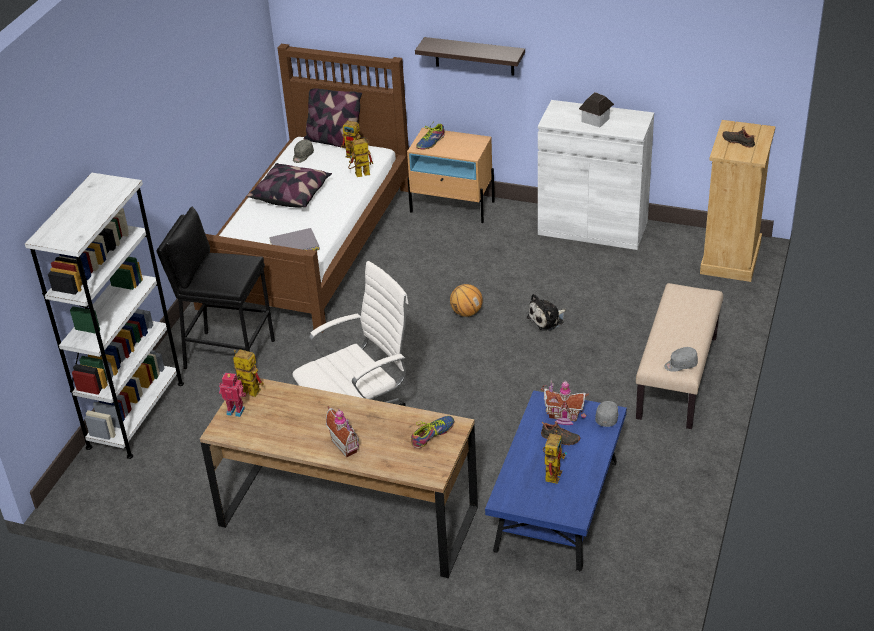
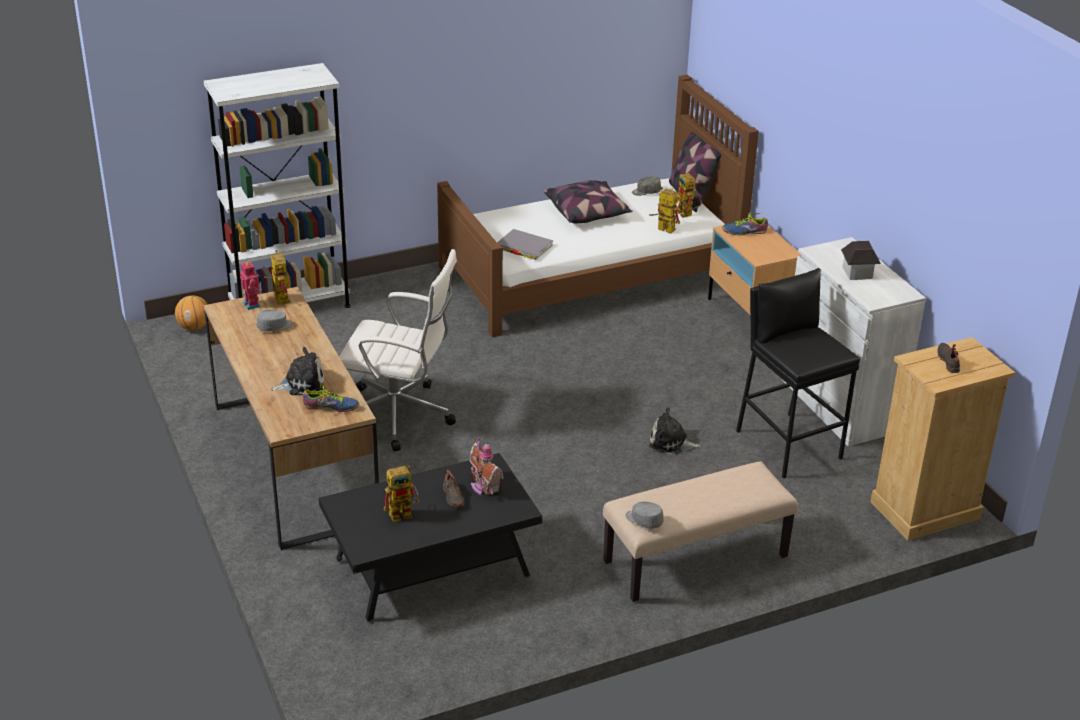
camera: 45 degrees right, 5 degrees down
(229, 354) = (408, 309): black stool -> black stool (788, 444)
(346, 445) = (270, 372): toy house -> none
(383, 435) = (302, 383): none -> plush toy
(466, 313) = (617, 395): basketball -> basketball (194, 327)
(474, 56) = (808, 156): shelf -> none
(557, 507) = (432, 569): blue coffee table -> black coffee table
(607, 417) = (514, 510): grey cap -> grey cap (275, 326)

